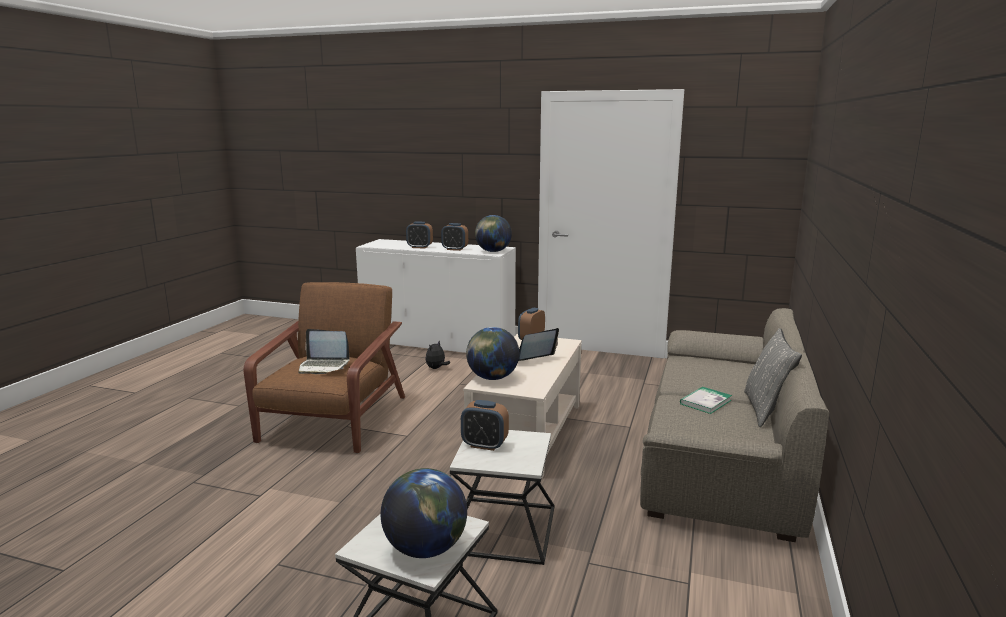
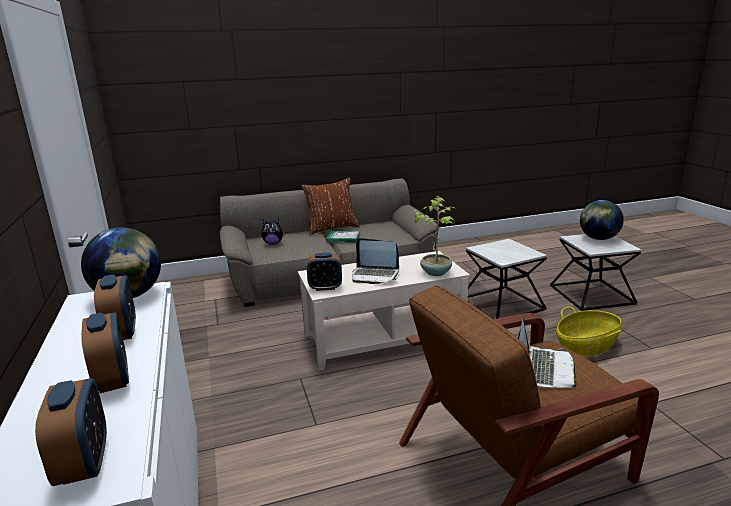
camera: 125 degrees left, 5 degrees up
(323, 366) = (543, 369): laptop -> laptop turned 45 degrees clockwise
(352, 524) = (586, 346): none -> basket
(436, 368) = (279, 475): plush toy -> plush toy (273, 243)
(484, 445) = (511, 255): alarm clock -> alarm clock (84, 464)
(492, 378) = (436, 272): globe -> potted plant
(766, 410) = (331, 228): grey pillow -> brown pillow

